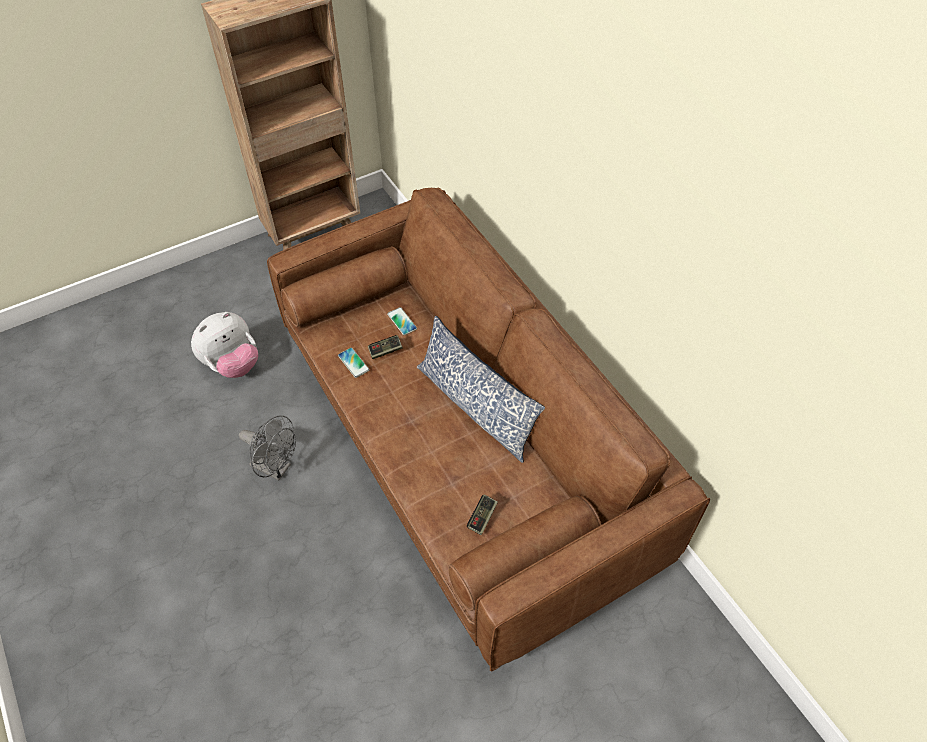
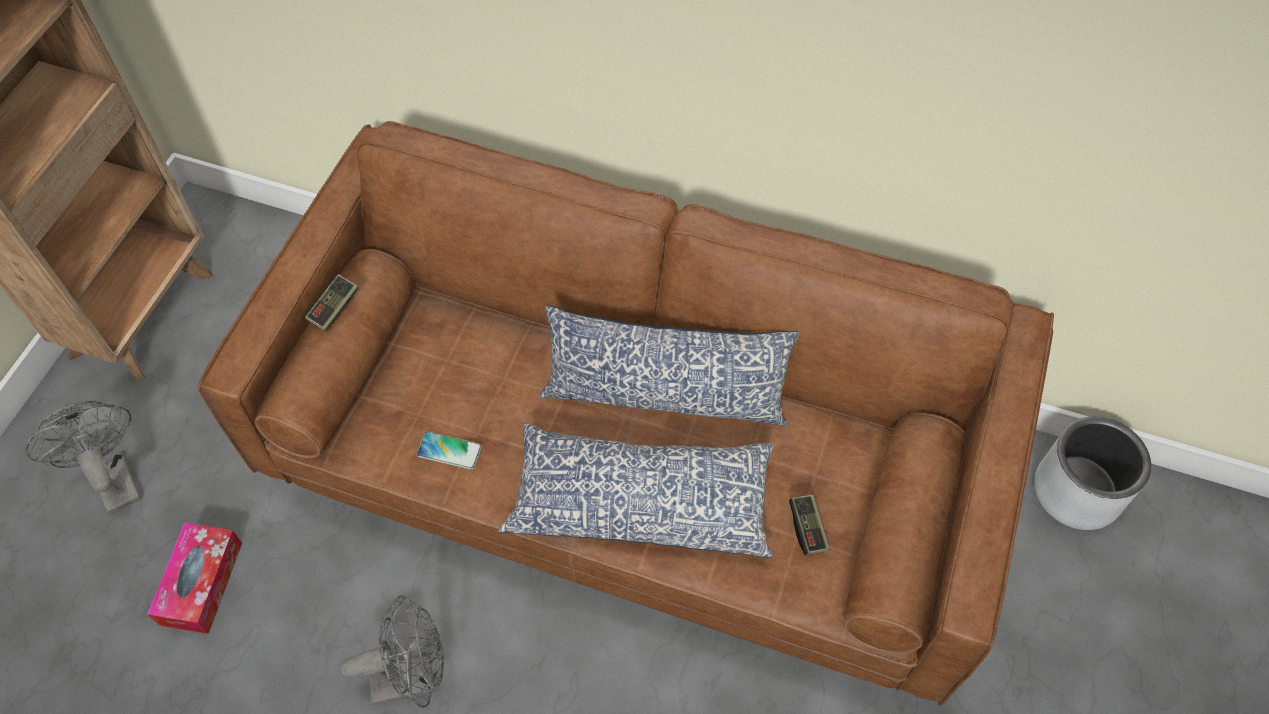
camera: 40 degrees left, 5 degrees up
(232, 364) = (201, 583): plush toy -> tissue box
(239, 297) = (113, 479): none -> grey fan
(385, 351) = (476, 403): game controller -> game controller (334, 308)
(402, 321) = (459, 348): phone -> none
(415, 445) = (640, 500): none -> pillow
(697, 641) = (1077, 491): none -> grey planter

